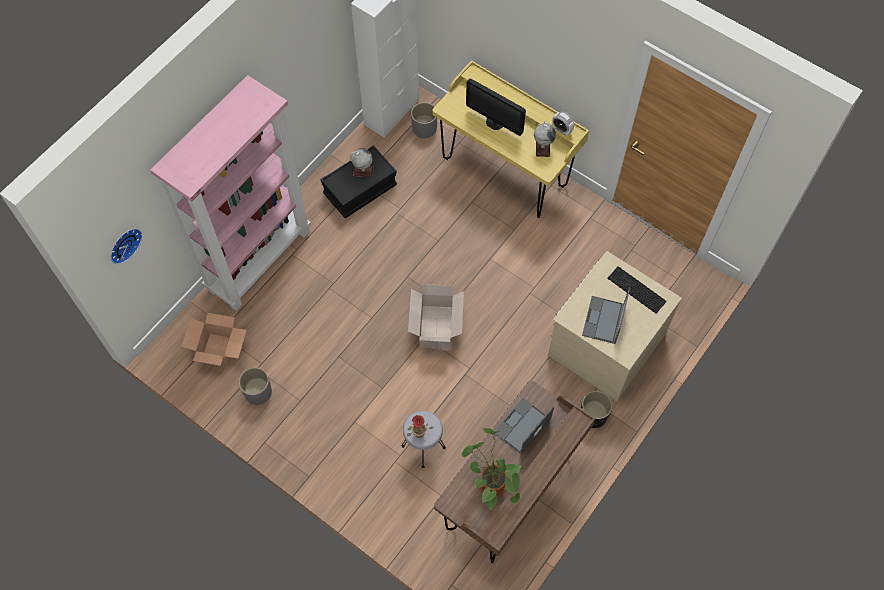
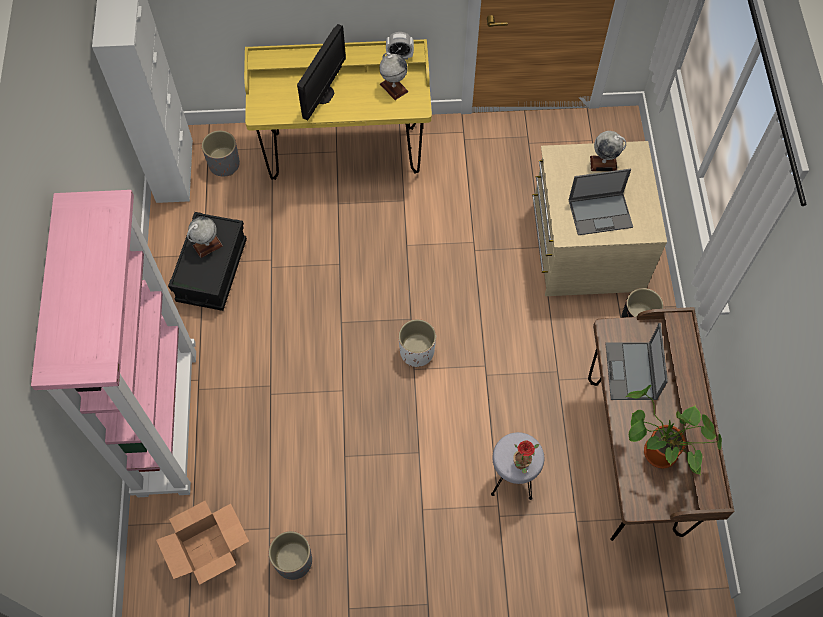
camera: 40 degrees left, 0 degrees up
(123, 244) = (51, 507): wall clock -> none
(435, 328) = (417, 352): cardboard box -> white planter
(495, 122) = (323, 94): monitor -> monitor turned 60 degrees counterclockwise
(603, 320) = (601, 213): laptop -> laptop turned 75 degrees counterclockwise
(636, 291) = (603, 163): keyboard -> globe

